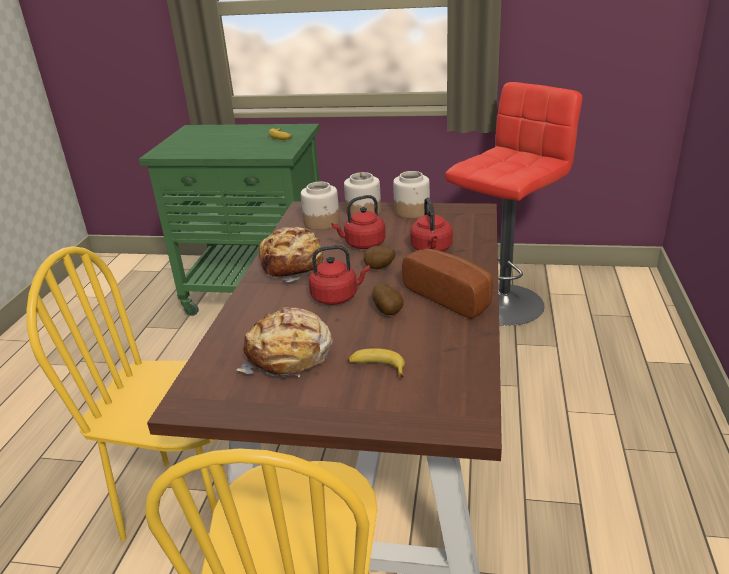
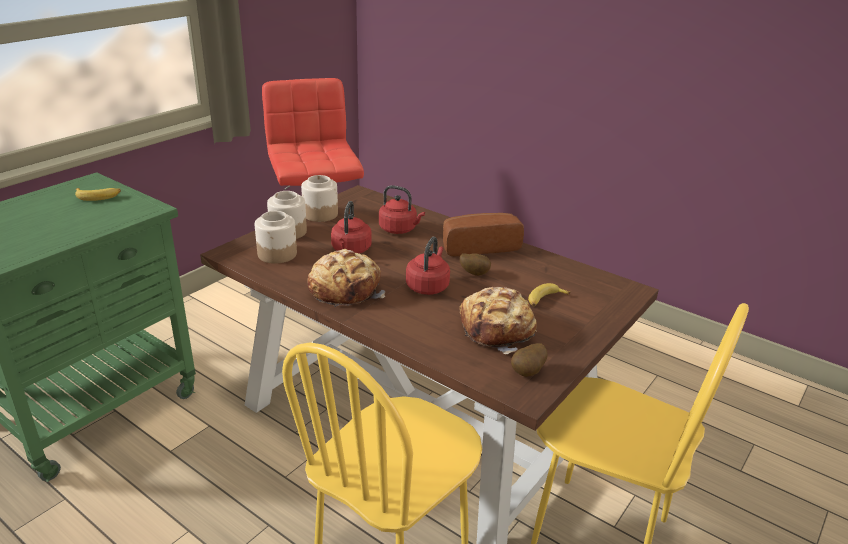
camera: 65 degrees left, 0 degrees up
(379, 269) = (404, 257): potato -> potato (528, 372)

